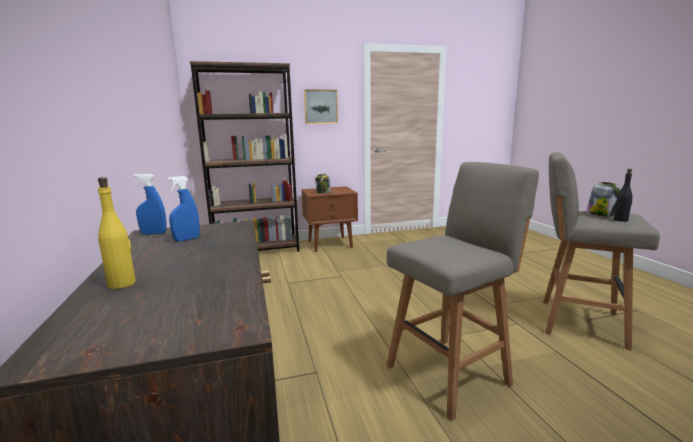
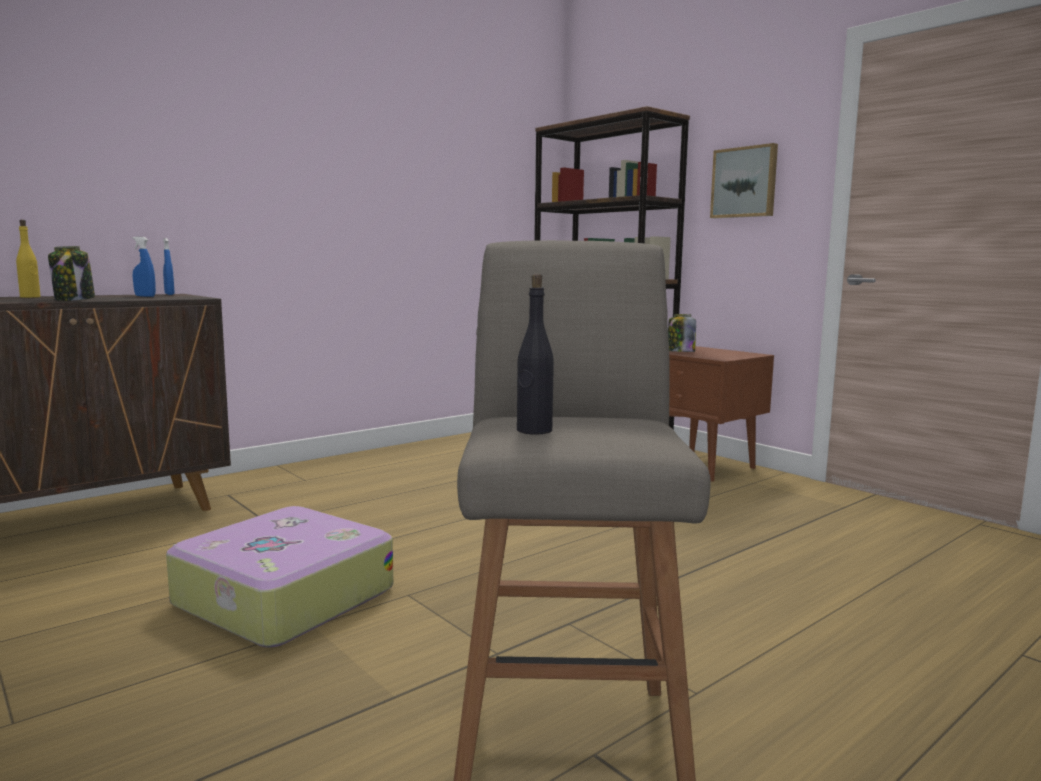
camera: 65 degrees right, 5 degrees down
(450, 373) = (282, 597): grey stool -> suitcase
(600, 214) = (591, 422): jar -> jar (74, 299)

